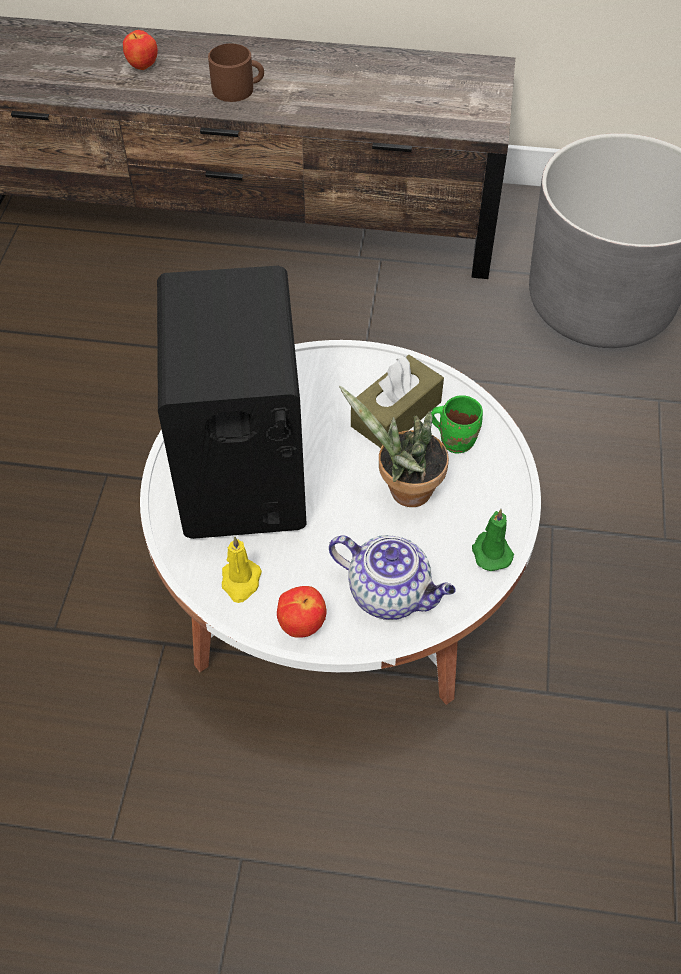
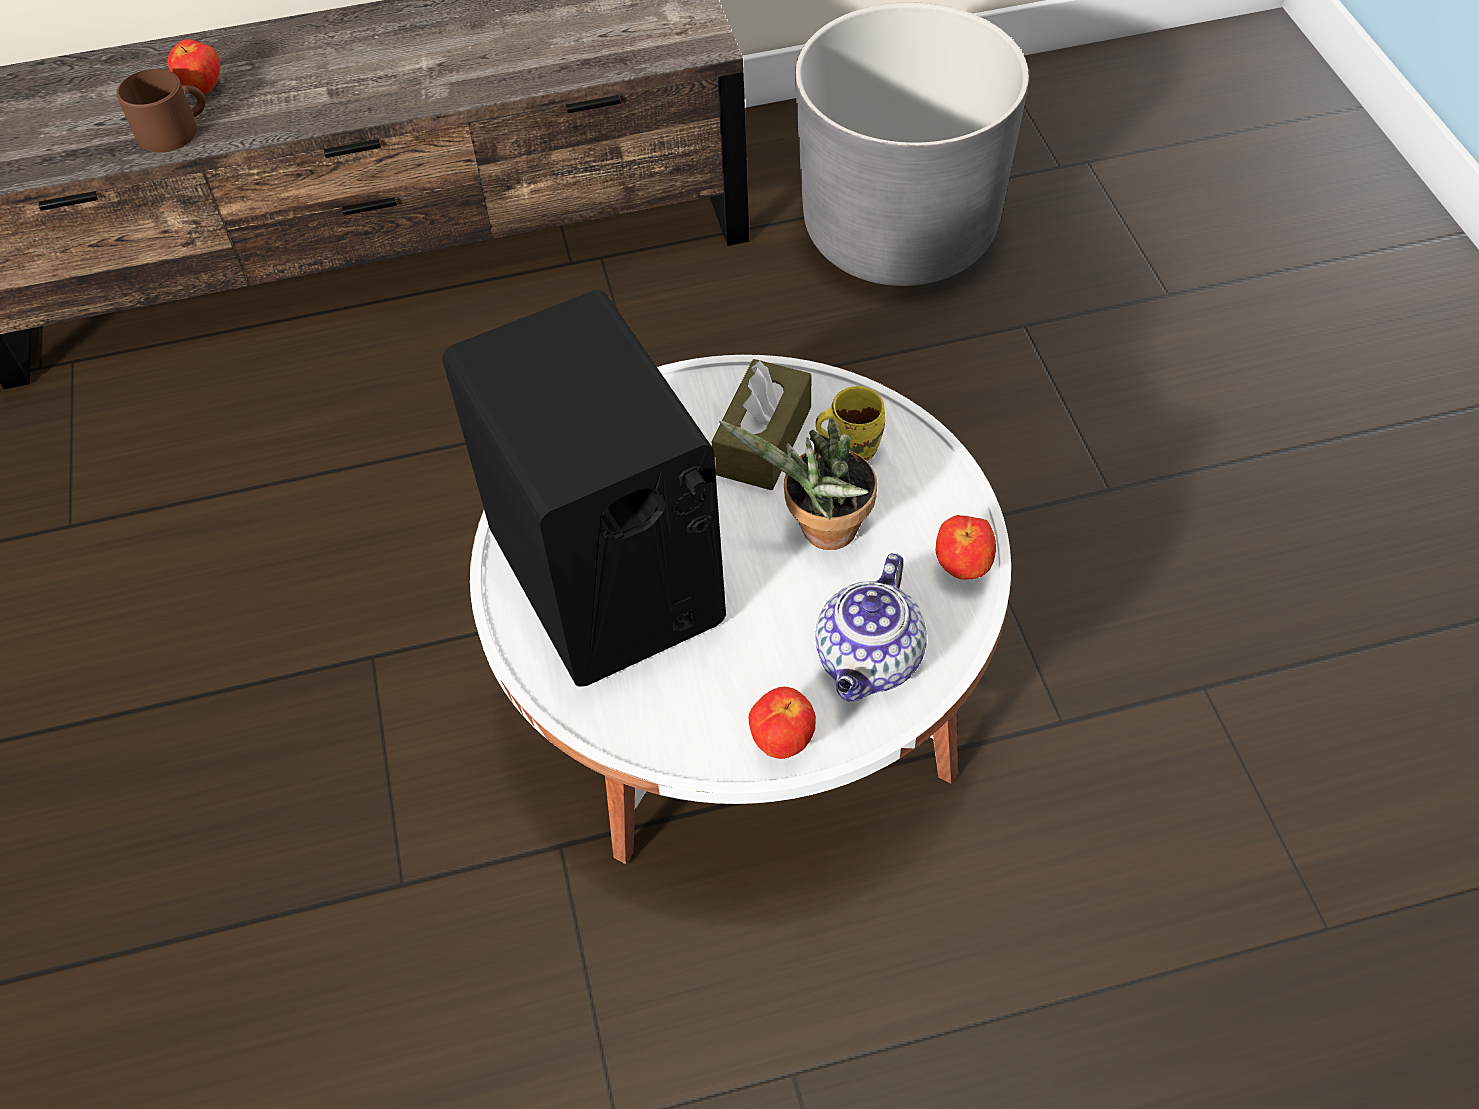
camera: 20 degrees left, 0 degrees up
(238, 89) = (354, 84): brown mug -> brown mug (175, 130)
(241, 582) = (676, 717): yellow candle -> none
(391, 594) = (869, 662): teapot -> teapot turned 105 degrees clockwise
(455, 439) = (851, 446): green mug -> yellow mug
(490, 552) = (963, 568): green candle -> apple

